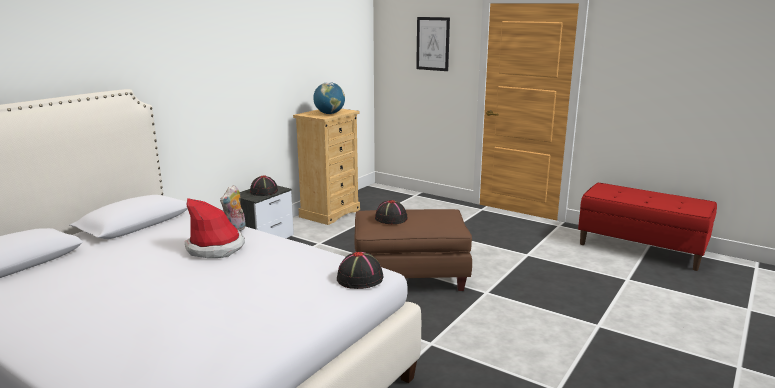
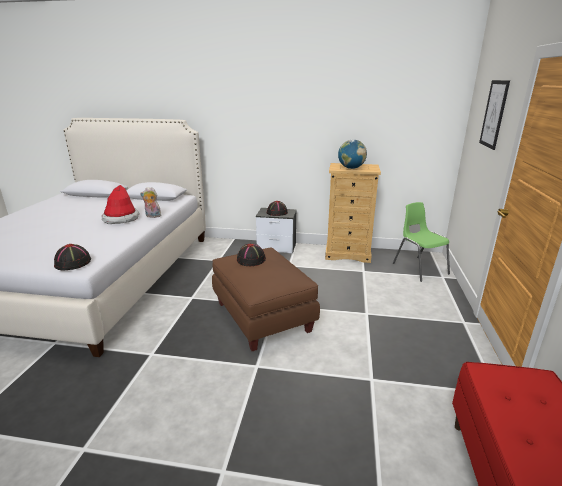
camera: 65 degrees right, 5 degrees up
(392, 197) = (419, 268): none -> green chair

